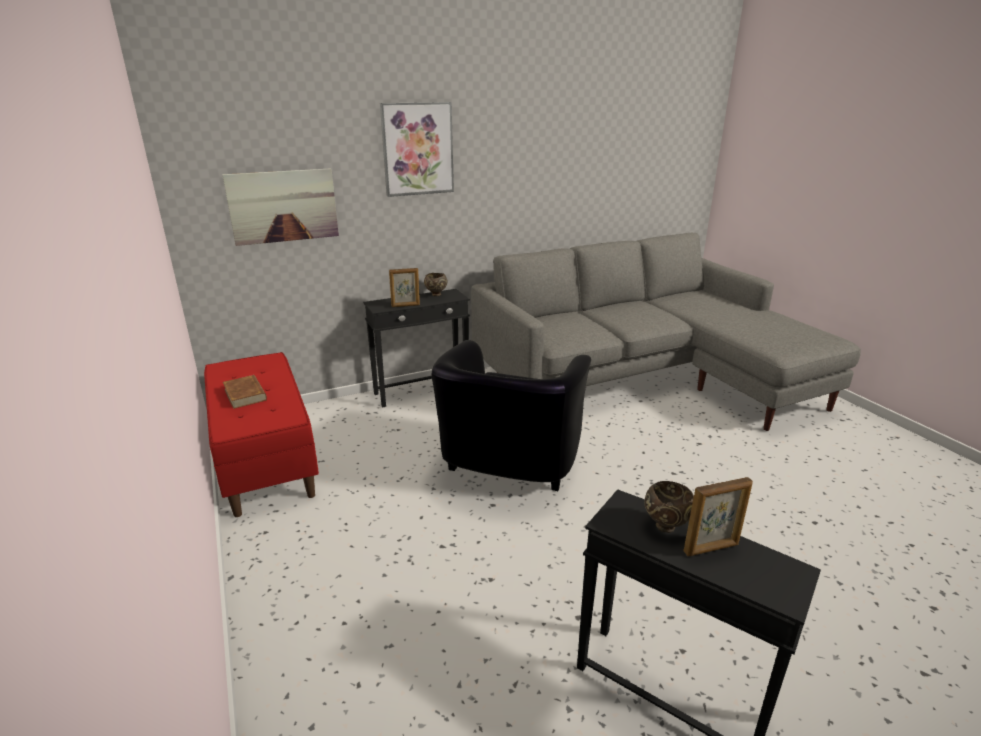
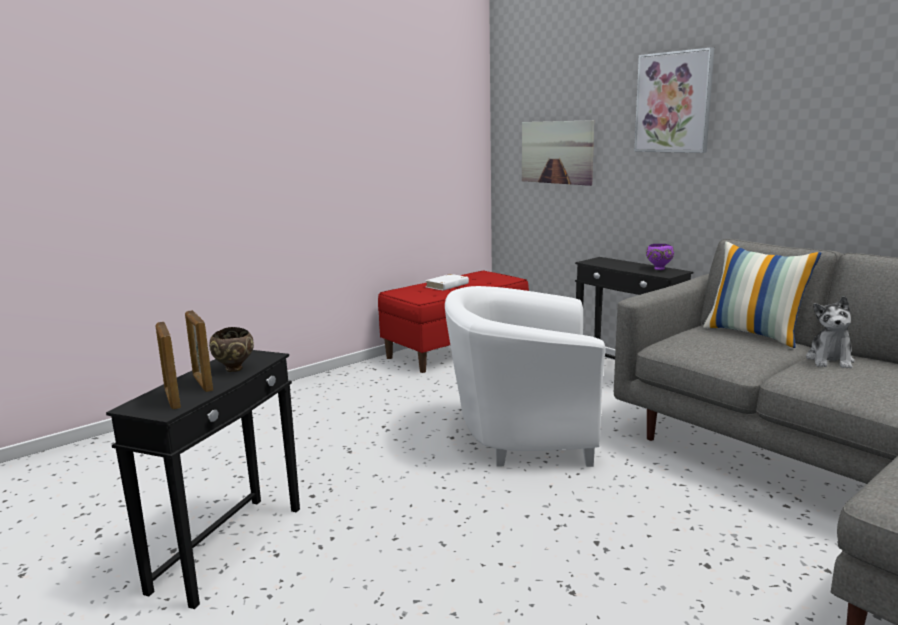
camera: 75 degrees right, 10 degrees down
(245, 394) = (447, 285): brown book -> white book
(405, 306) = (609, 266): picture frame -> picture frame (172, 399)
(435, 295) = (658, 268): brown bowl -> purple bowl
(508, 466) = (522, 435): black armchair -> white armchair
(551, 316) = (754, 334): none -> pillow
(608, 313) = (830, 360): none -> plush toy

